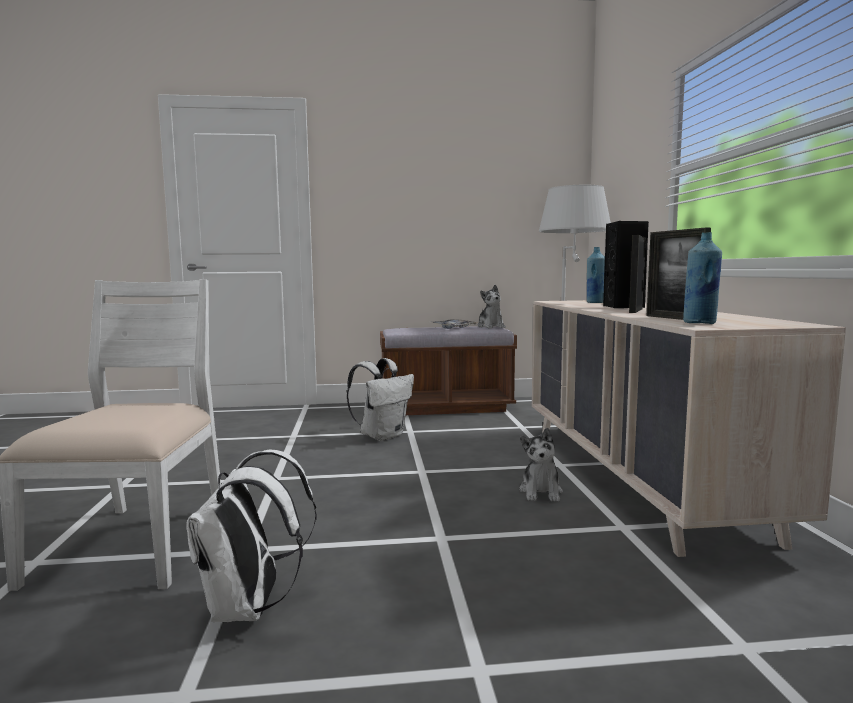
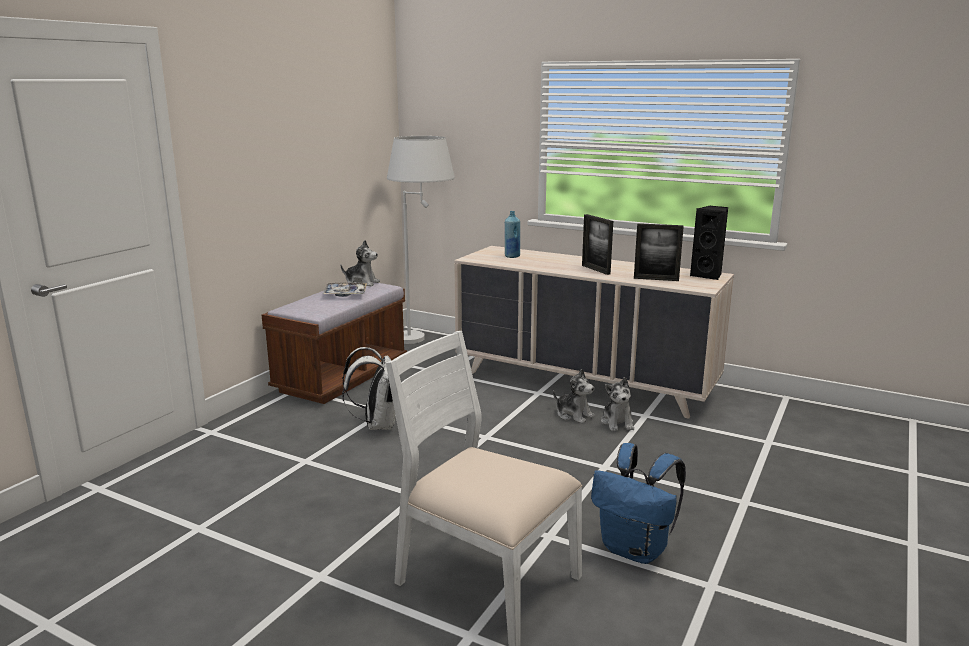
camera: 55 degrees left, 10 degrees up
(249, 608) = (636, 550): white backpack -> blue backpack
(568, 517) = (617, 423): none -> plush toy
(624, 307) = (562, 263): black speaker -> black speaker (708, 275)
(700, 323) = (688, 284): blue bottle -> none

